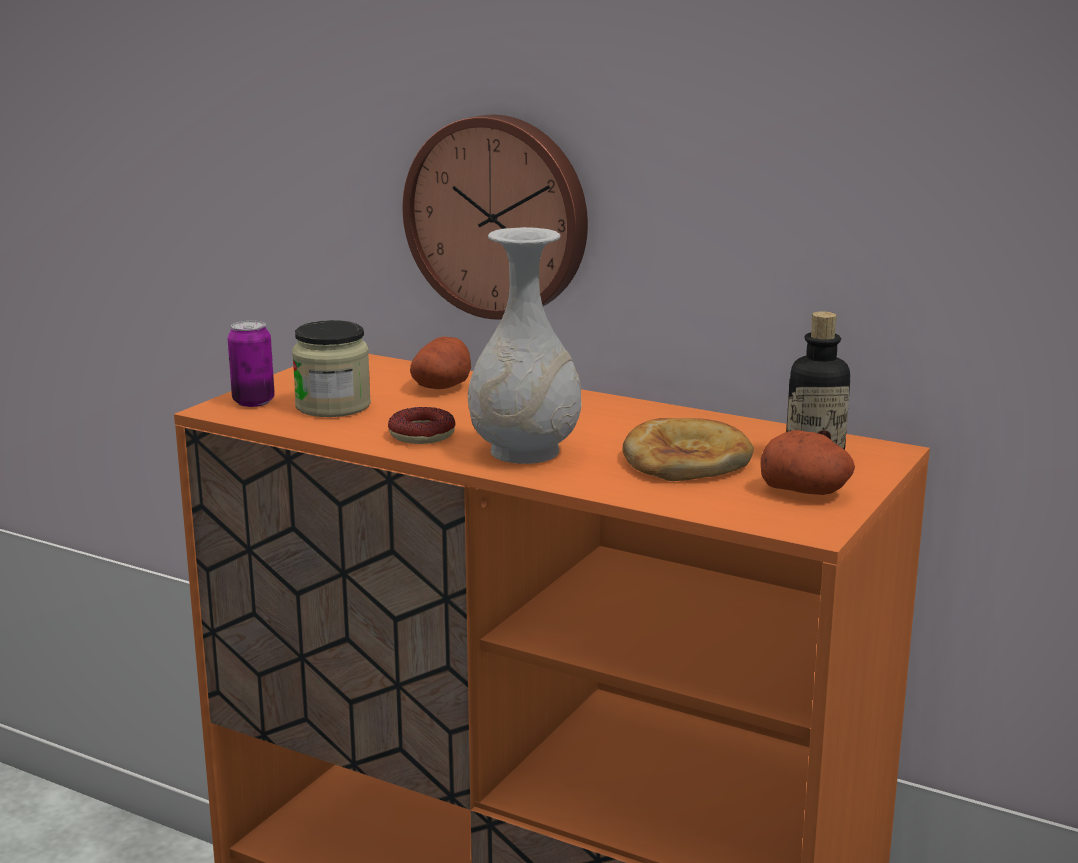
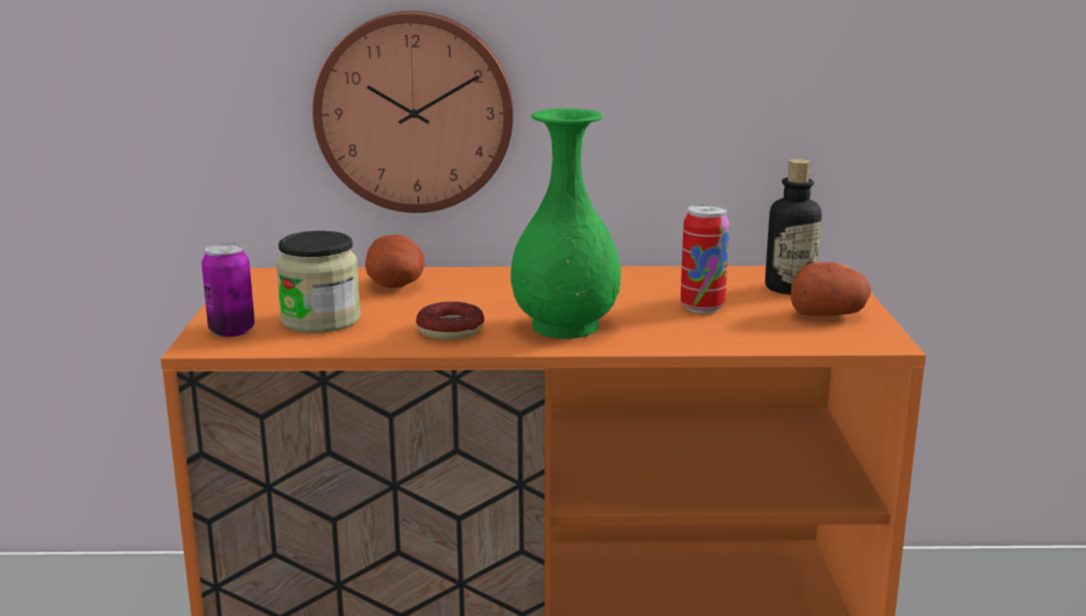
camera: 30 degrees left, 0 degrees up
(526, 452) = (566, 327): white vase -> green vase
(686, 460) = (702, 307): bread -> can

